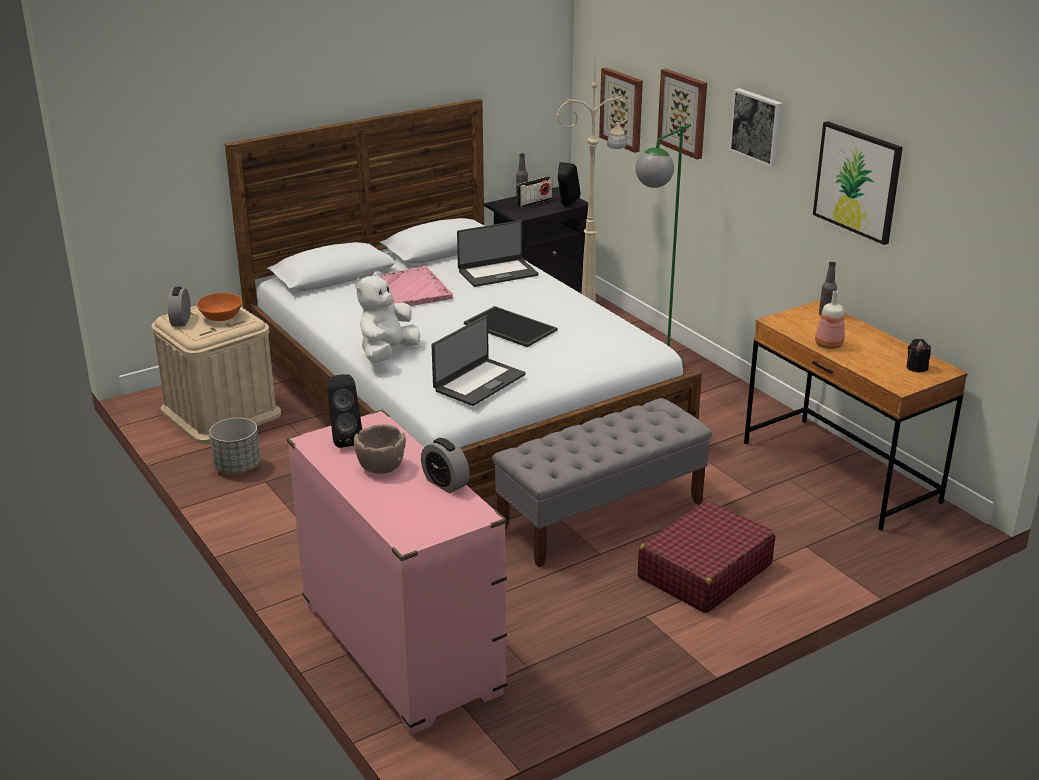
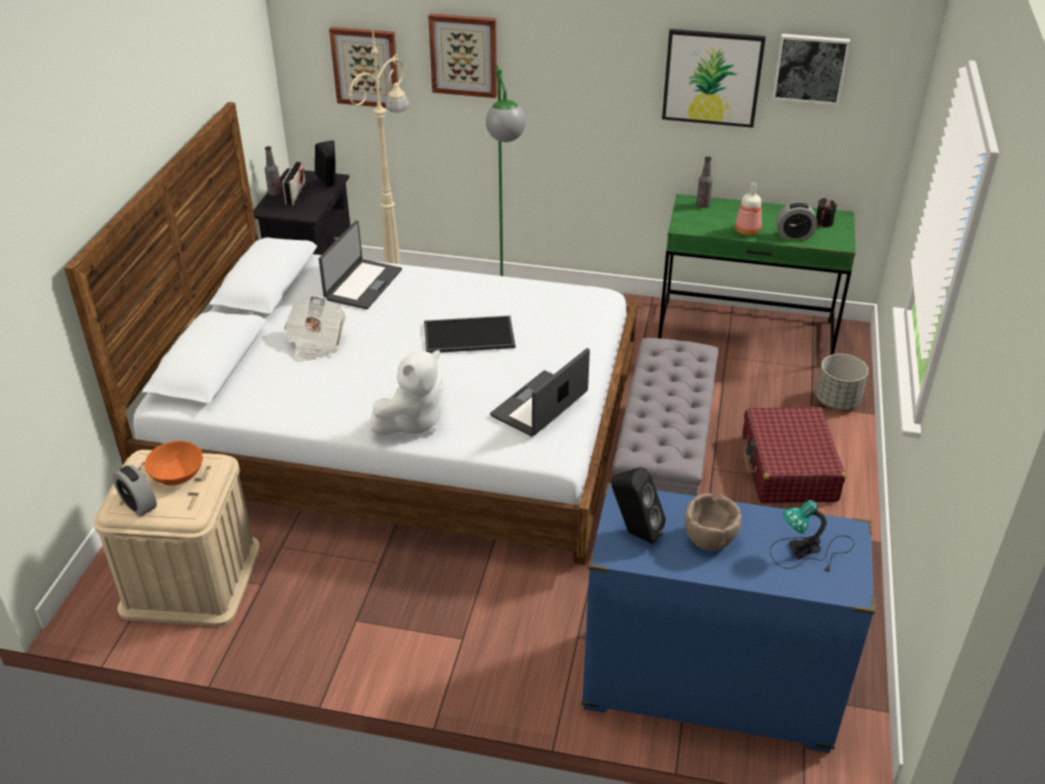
camera: 45 degrees left, 10 degrees up
(237, 467) = (305, 624): grey planter -> grey planter (836, 401)
(387, 354) = (413, 421): white plush toy -> white plush toy turned 120 degrees counterclockwise
(400, 648) = (707, 689): pink dresser -> blue dresser
(409, 290) = (316, 342): pink tray -> newspaper
(427, 508) = (810, 552): none -> table lamp
(445, 483) = (779, 519): alarm clock -> alarm clock (794, 235)
(478, 382) = (540, 405): laptop -> laptop turned 135 degrees counterclockwise
(758, 126) = (575, 50): picture -> picture (810, 68)
(839, 472) = (746, 332): brown desk -> green desk

